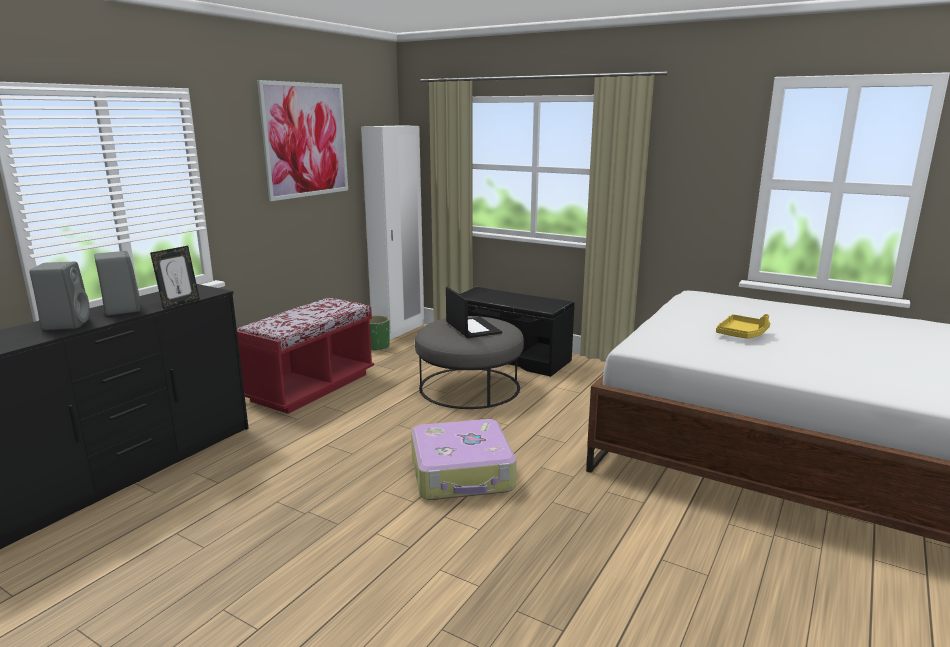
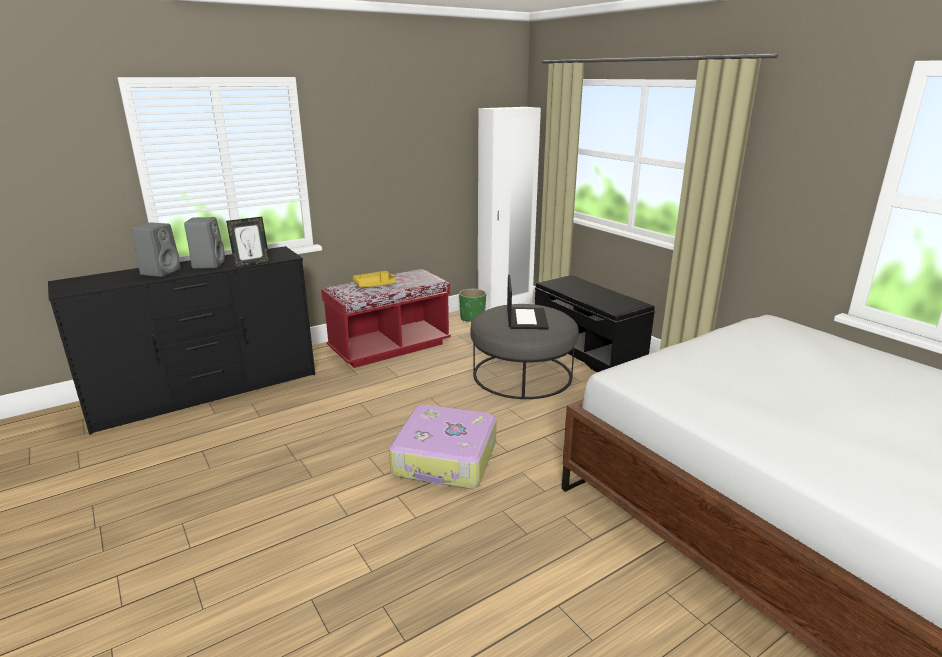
camera: 25 degrees right, 5 degrees up
(305, 140) = (415, 122): picture -> none
(742, 334) = (765, 383): yellow tray -> yellow tray (375, 285)

